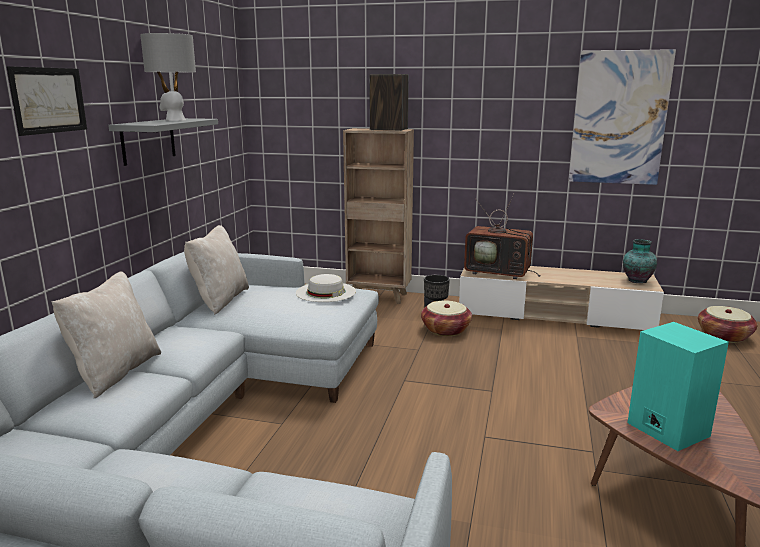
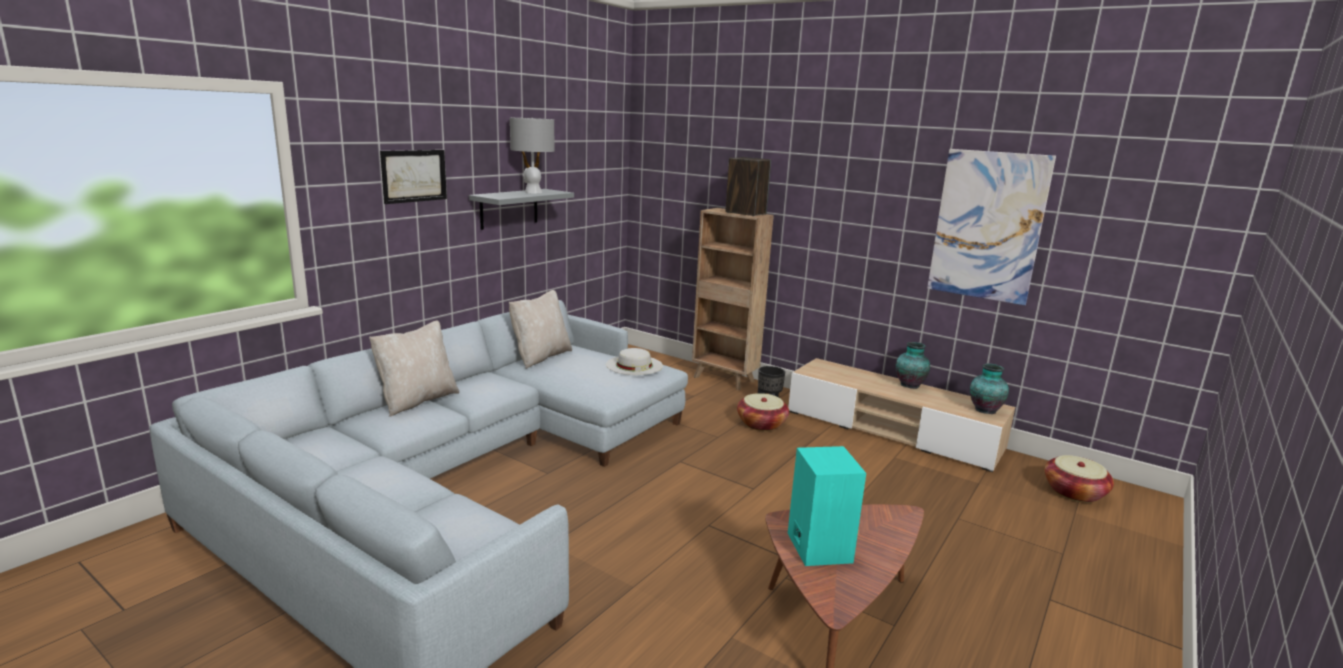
camera: 20 degrees right, 0 degrees up
(499, 272) = (838, 375): television -> none
(562, 271) = (909, 385): none -> vase

